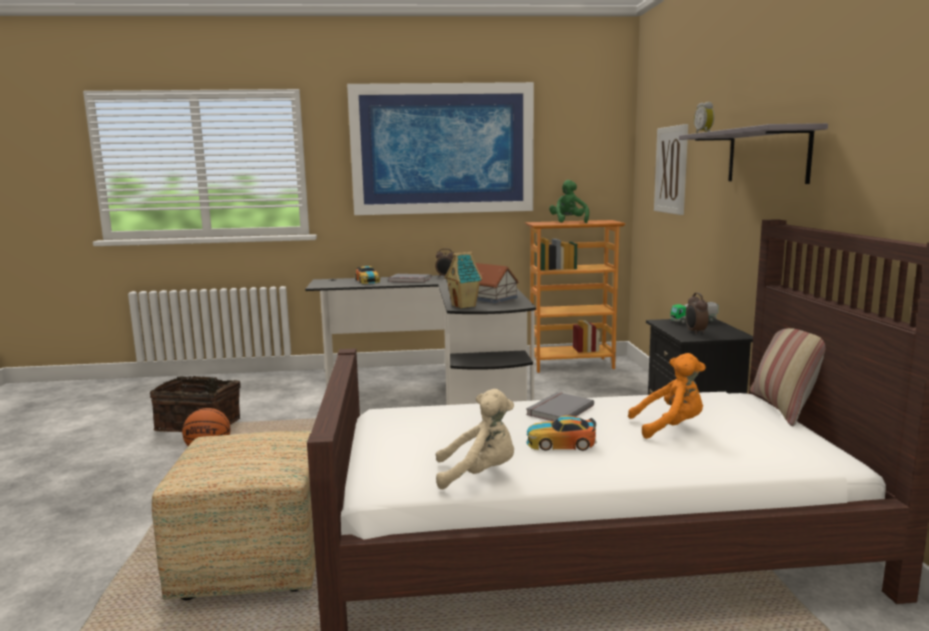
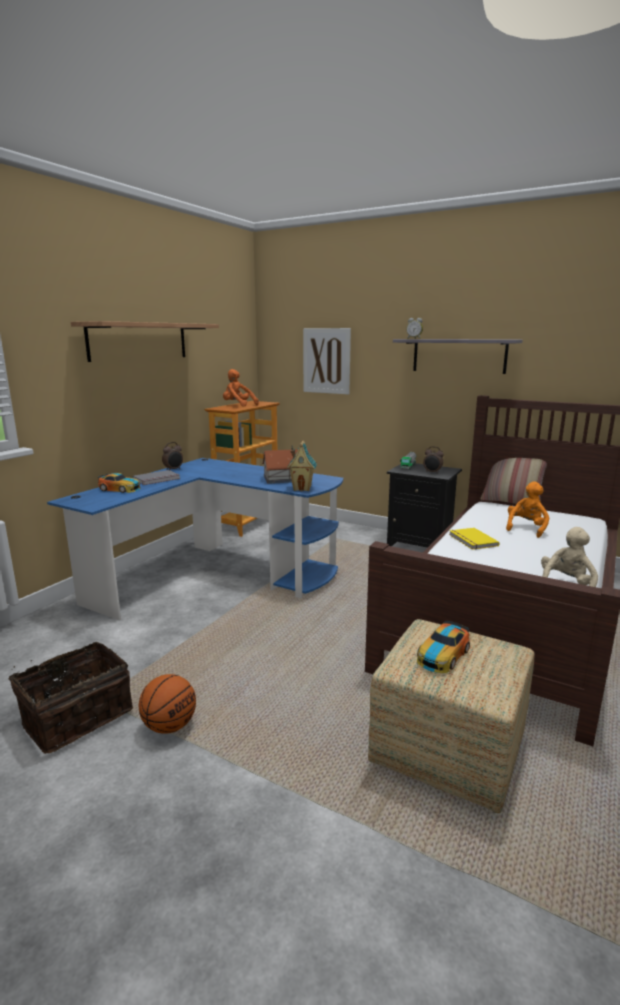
camera: 55 degrees left, 5 degrees up
(442, 149) = (139, 341): picture -> shelf
(443, 390) = (215, 575): black desk -> blue desk
(558, 410) = (472, 540): grey book -> yellow book
(560, 443) = (530, 555): toy car -> toy car (442, 655)
(568, 222) = (238, 405): green plush toy -> orange plush toy

